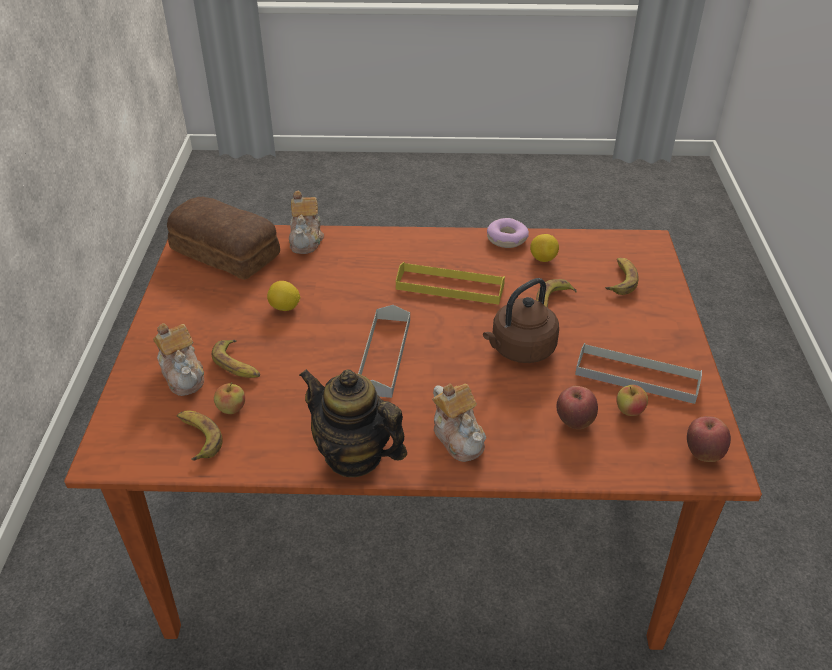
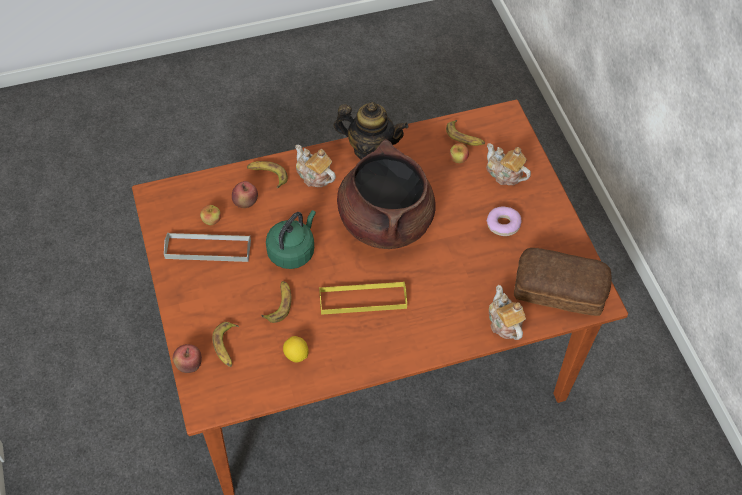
camera: 160 degrees right, 15 degrees up
(237, 365) = (476, 189): banana -> banana (267, 175)
(284, 308) = (475, 244): lemon -> none
(383, 355) = (384, 222): grey tray -> brown cooking pot
(507, 239) = (333, 373): donut -> donut (503, 224)
(520, 350) = (292, 251): brown kettle -> green kettle
(703, 453) = (164, 201): apple -> apple (189, 366)

